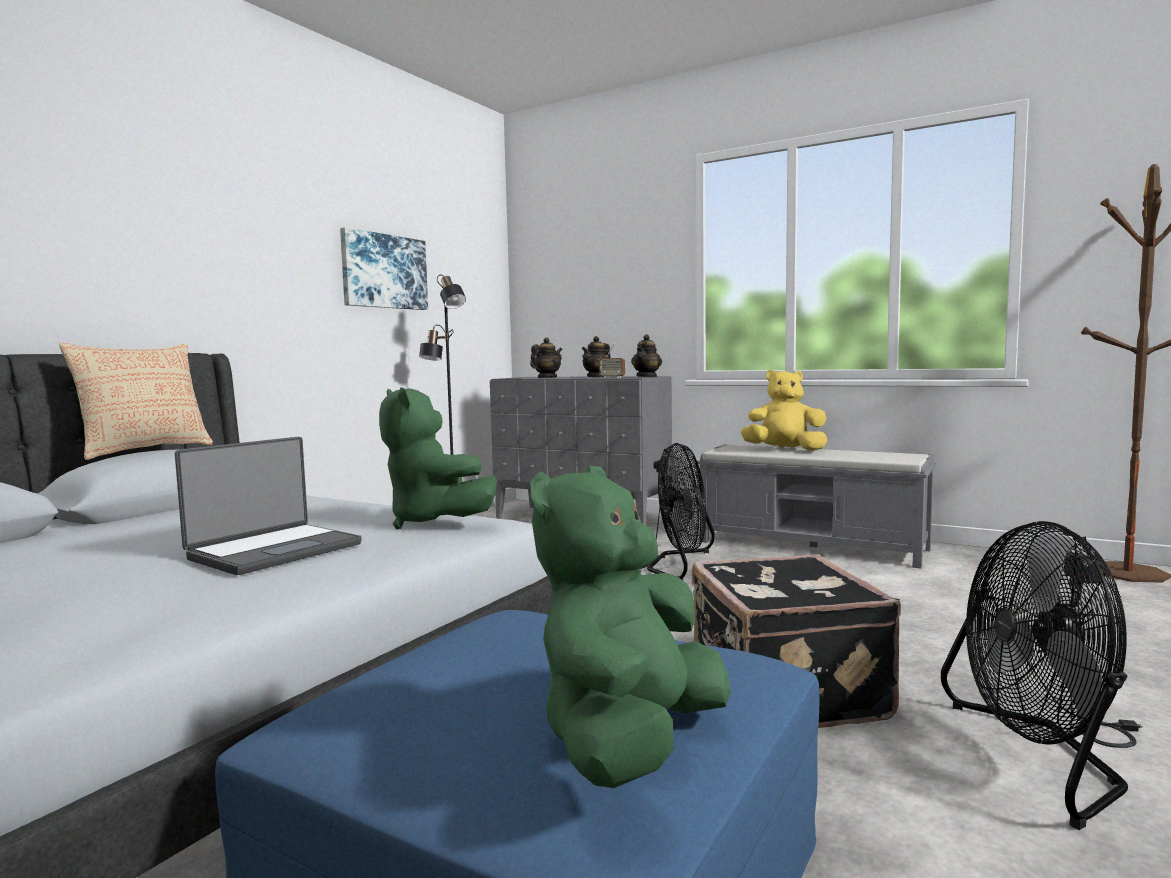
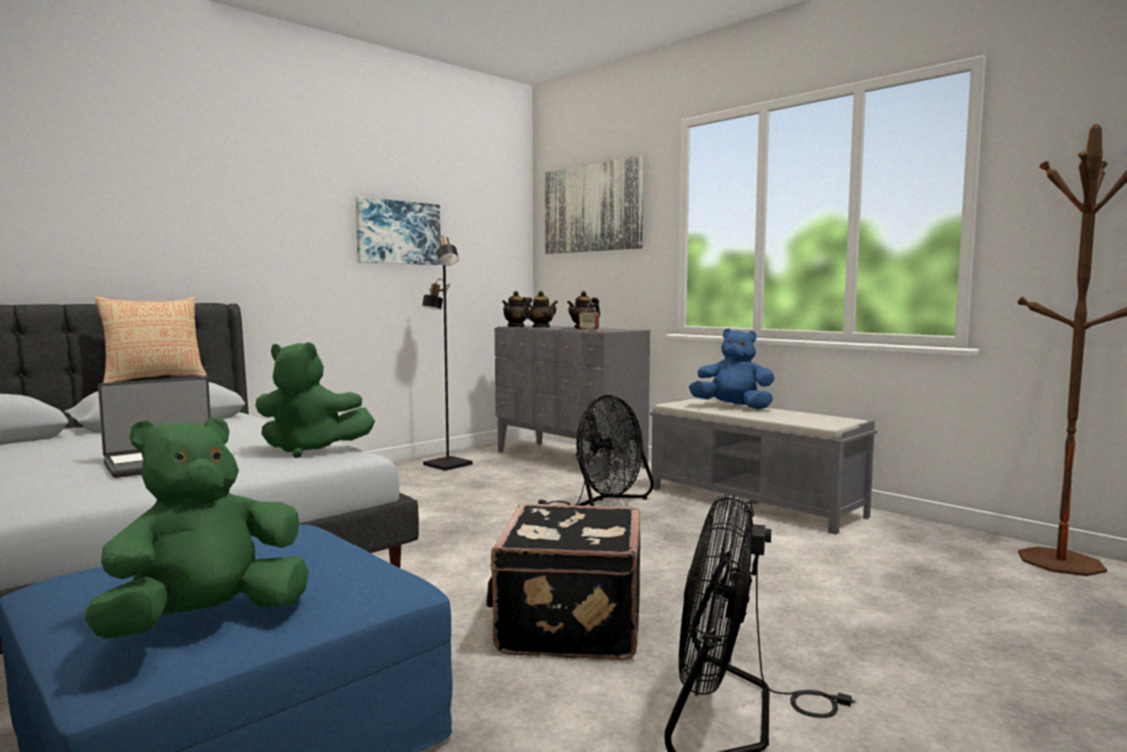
camera: 15 degrees right, 0 degrees up
(433, 522) = (310, 450): green plush toy -> green plush toy turned 60 degrees counterclockwise
(587, 249) = (592, 208): none -> picture
(647, 377) = (622, 330): teapot -> teapot (516, 326)
(784, 450) = (733, 407): yellow plush toy -> blue plush toy

